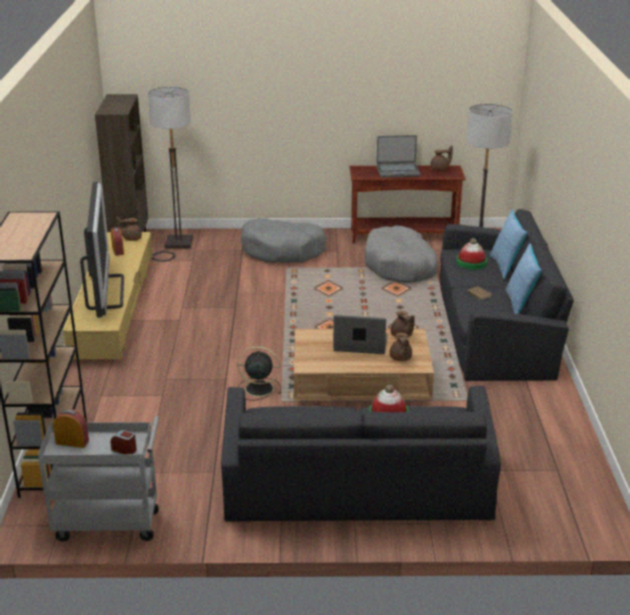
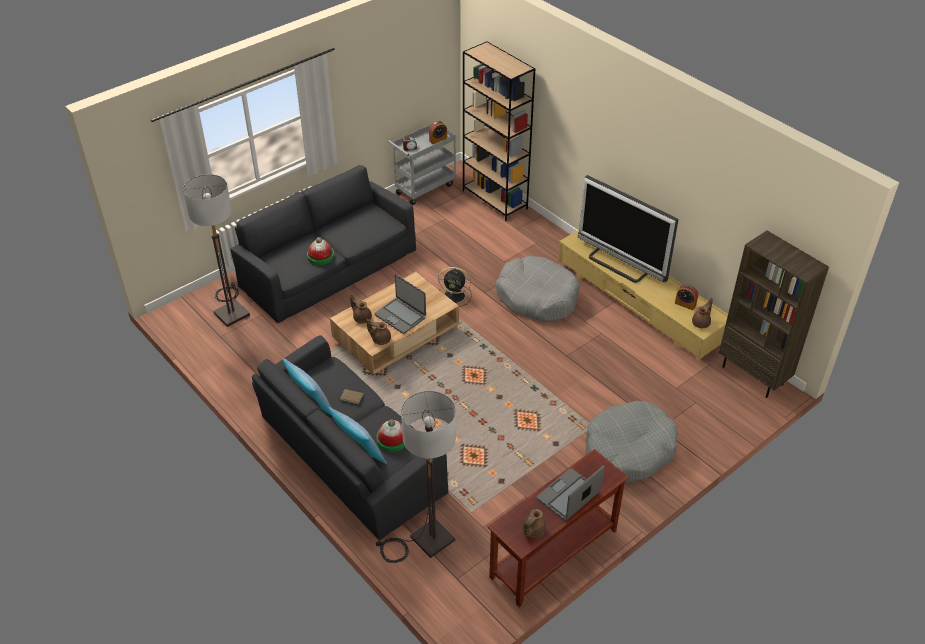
camera: 140 degrees right, 15 degrees up
(174, 247) = (717, 395): floor lamp -> floor lamp (230, 308)
(258, 388) = (455, 296): black fan -> black fan turned 45 degrees clockwise
(360, 344) = (400, 316): laptop -> laptop turned 75 degrees clockwise
(400, 266) = (503, 494): grey dog bed -> grey dog bed (537, 297)

